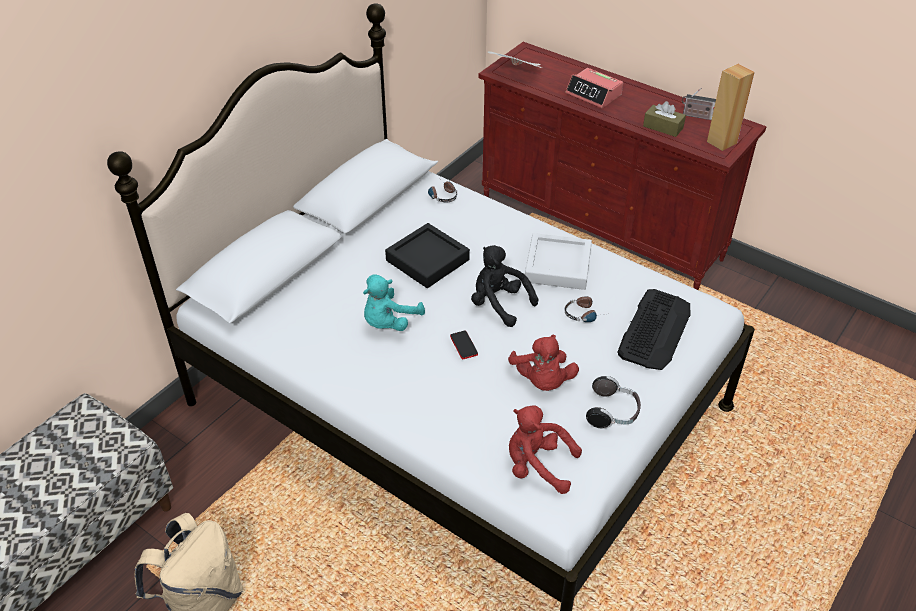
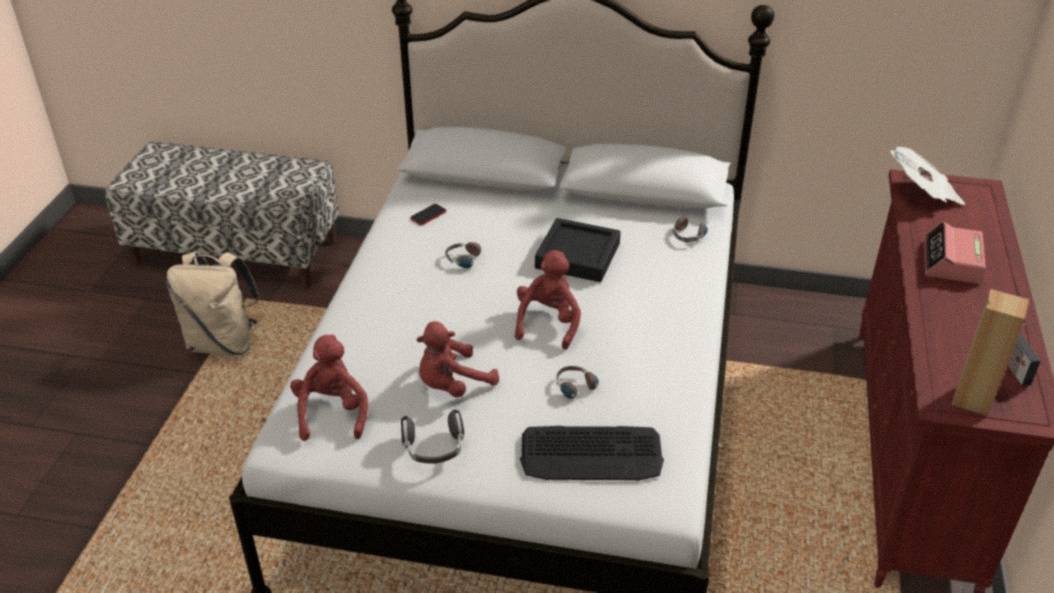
camera: 65 degrees right, 5 degrees down
(389, 322) = (469, 260): turquoise plush toy -> headphones
(464, 345) = (467, 315): phone -> phone (428, 215)
(499, 304) = (548, 323): black plush toy -> red plush toy
(557, 266) = (642, 348): grey tray -> none
(663, 127) = (945, 337): brown tissue box -> none

